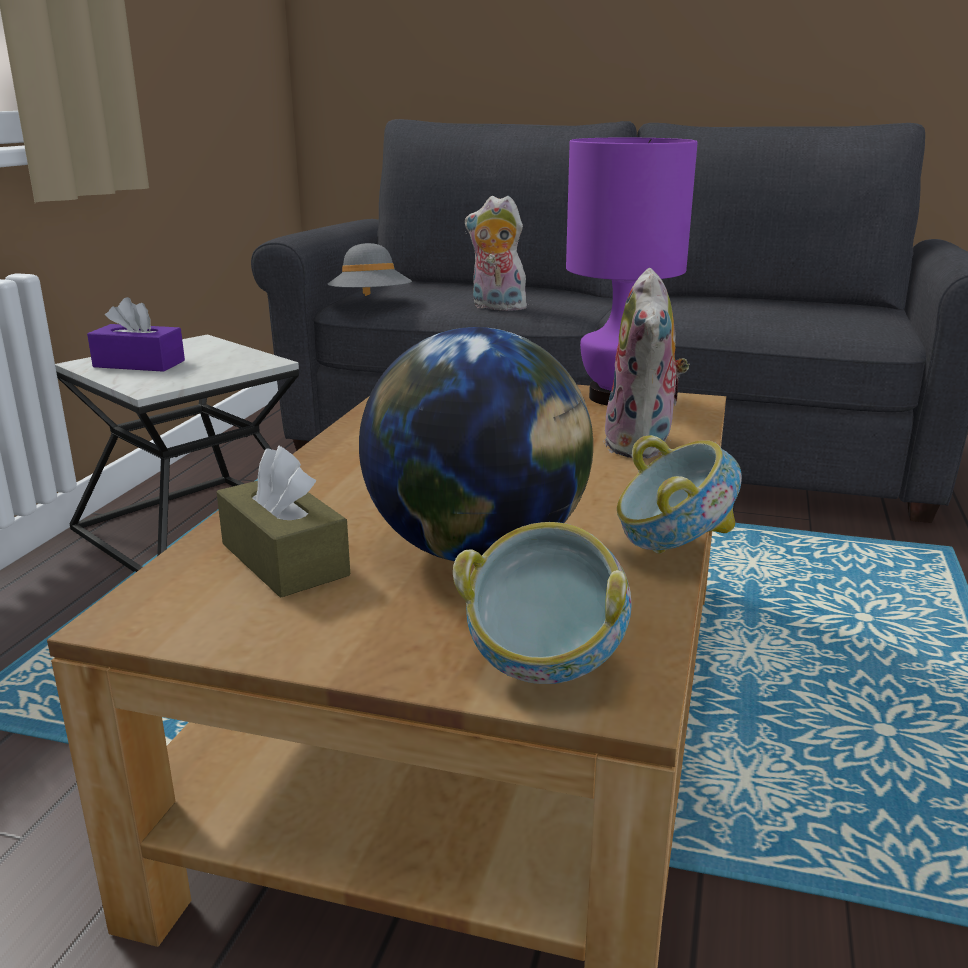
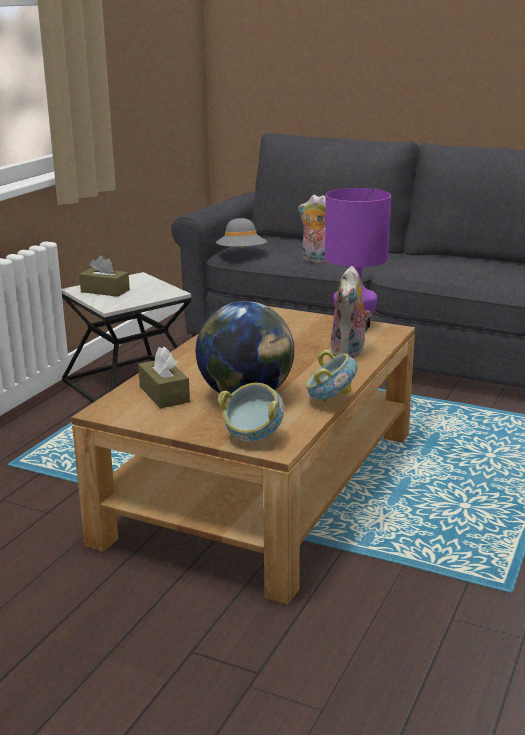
camera: 10 degrees right, 0 degrees up
(139, 364) = (105, 291): purple tissue box -> brown tissue box

